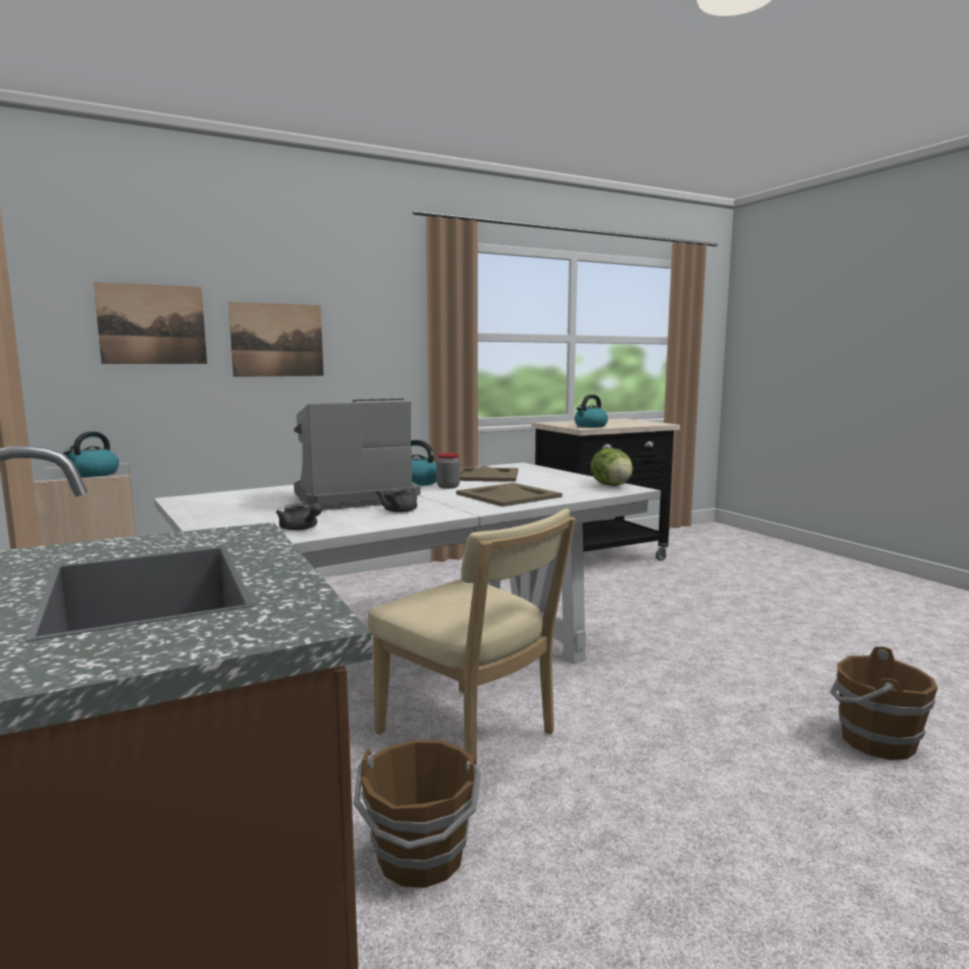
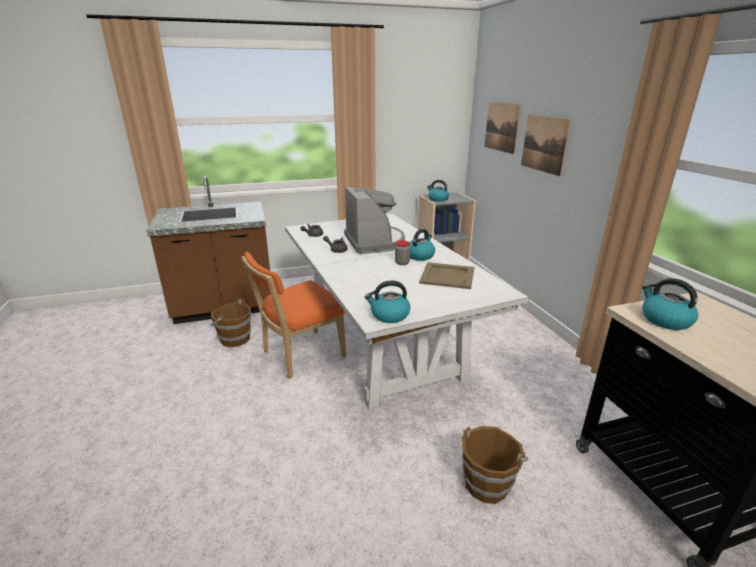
camera: 100 degrees right, 15 degrees up
(472, 737) = (300, 355): beige chair -> orange chair
(508, 495) = (365, 276): beige tray -> none
(612, 486) = (389, 315): lettuce -> kettle
(874, 741) = (193, 527): brown bucket -> brown bucket (487, 483)

